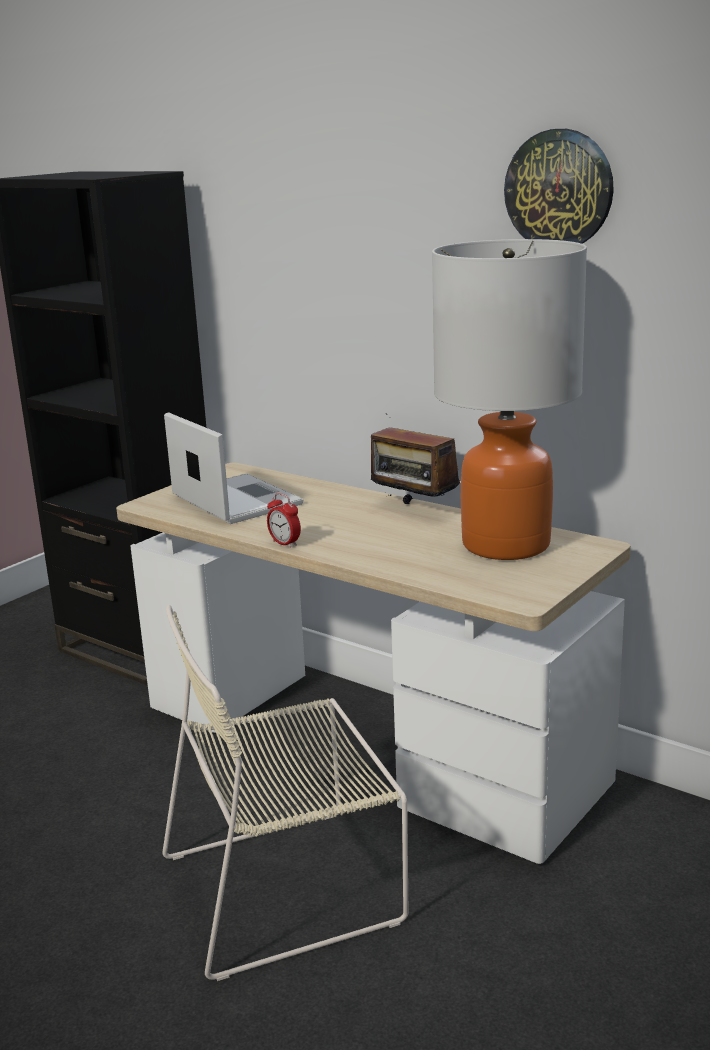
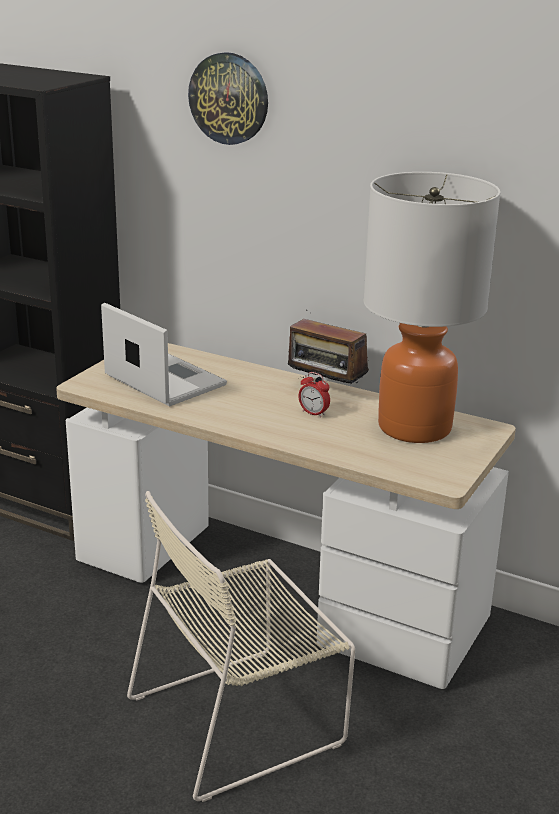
camera: 10 degrees left, 5 degrees up
(285, 543) = (225, 427): alarm clock -> alarm clock (313, 413)
(559, 190) = (471, 133): wall clock -> wall clock (229, 98)

